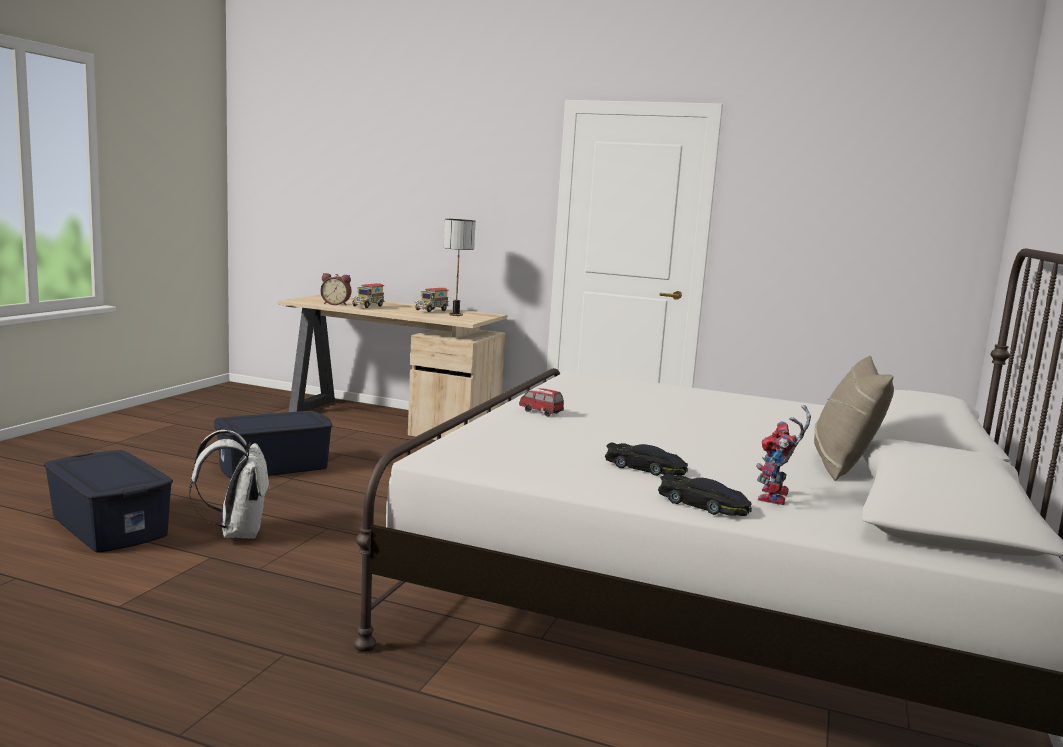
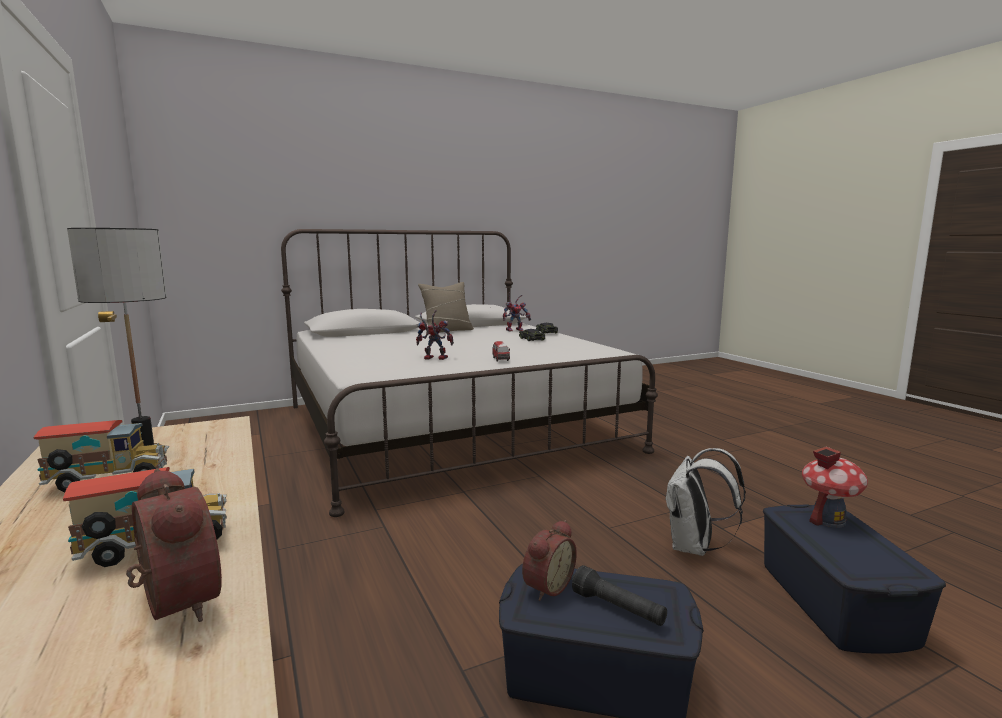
camera: 135 degrees left, 0 degrees up
(111, 482) = (828, 520): none -> toy house
(261, 421) = (618, 609): none -> black flashlight
(306, 420) = (546, 586): none -> alarm clock
(609, 402) = (433, 358): none -> toy robot

